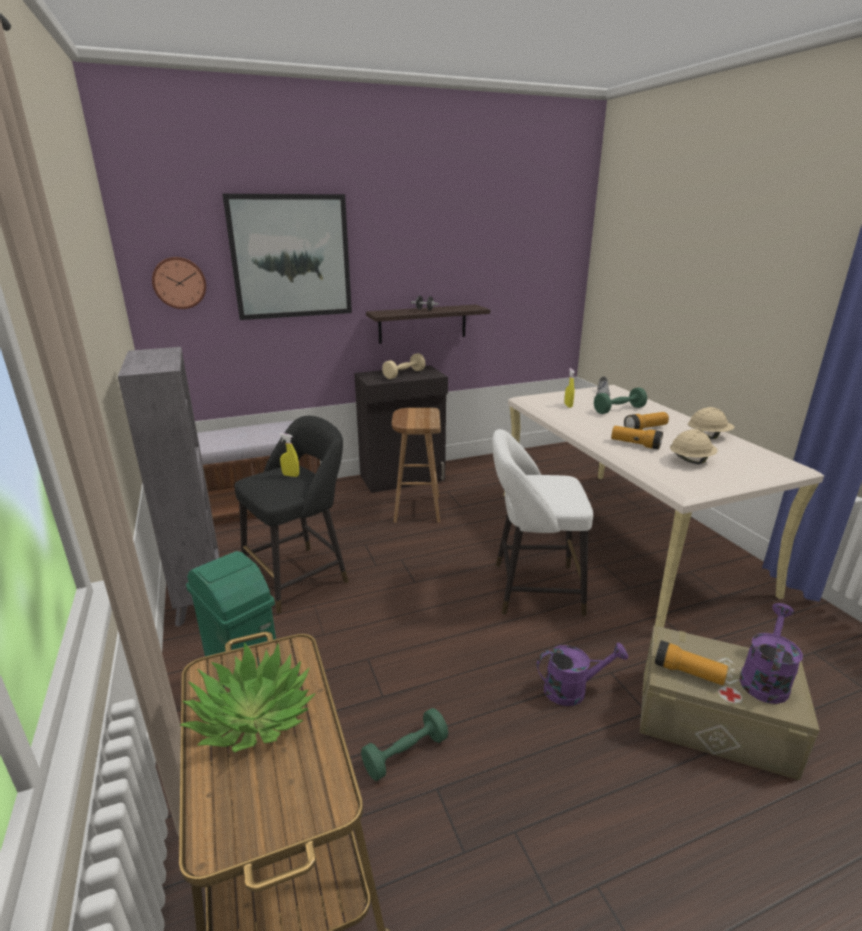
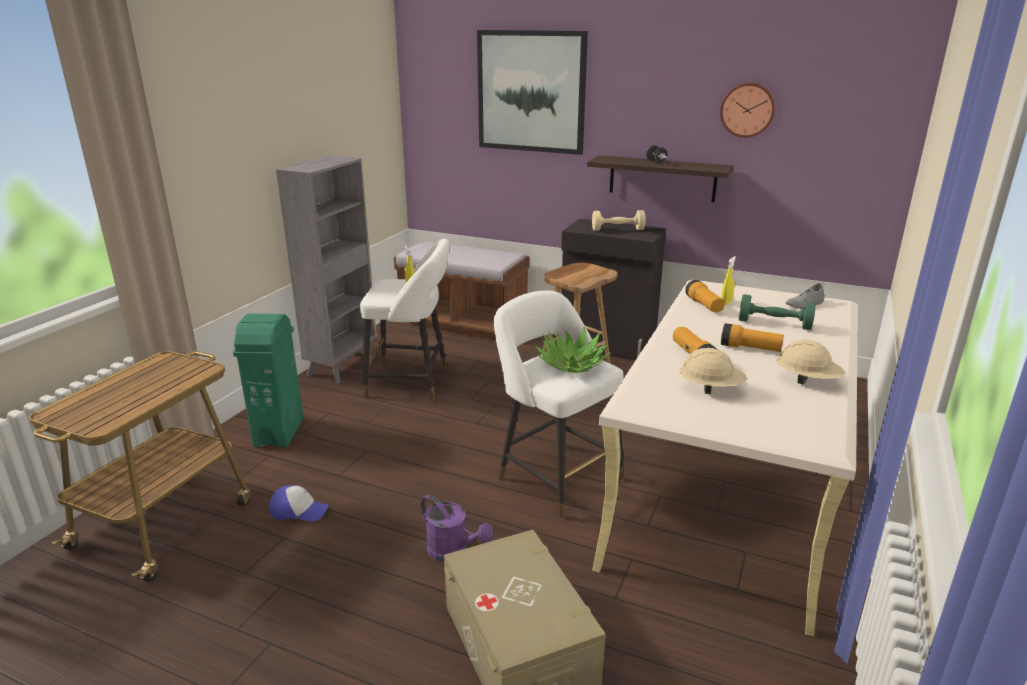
camera: 45 degrees right, 0 degrees up
(179, 282) = (439, 107): wall clock -> wall clock (747, 110)
(253, 716) = (141, 384): potted plant -> potted plant (572, 364)
(300, 576) = (412, 381): black stool -> white stool
(405, 754) = (298, 510): green dumbbell -> cap
(688, 672) = (486, 569): flashlight -> flashlight (704, 305)
(764, 678) = (538, 616): purple watering can -> none

